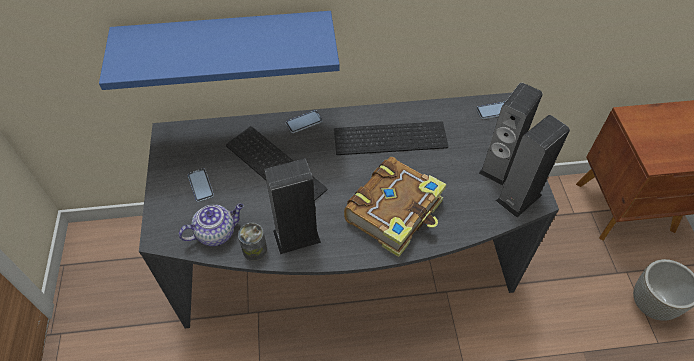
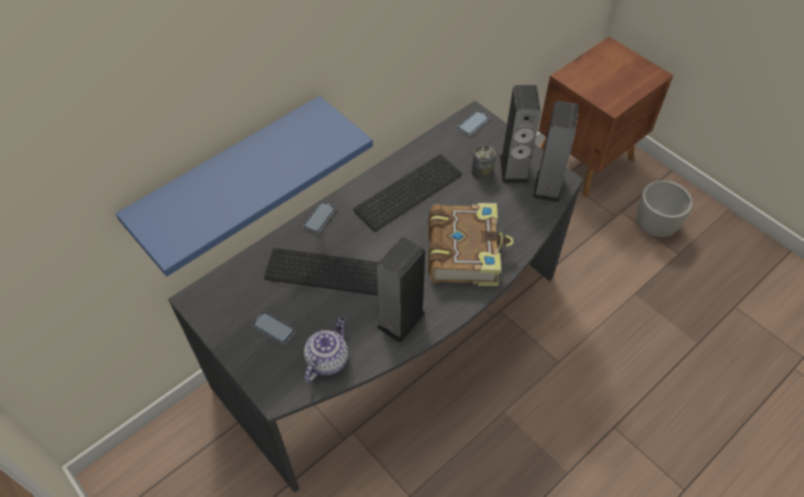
camera: 35 degrees left, 0 degrees up
(255, 250) = (375, 353): can -> can (482, 172)

